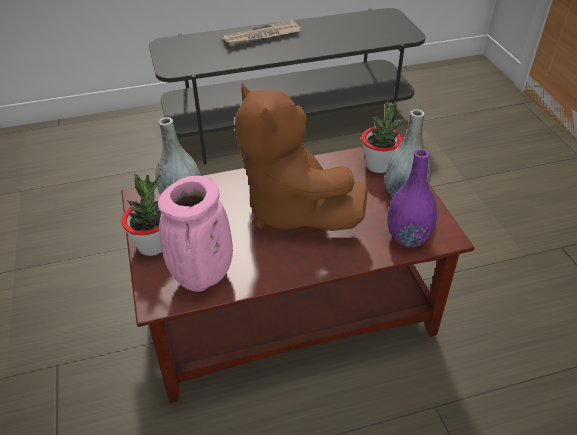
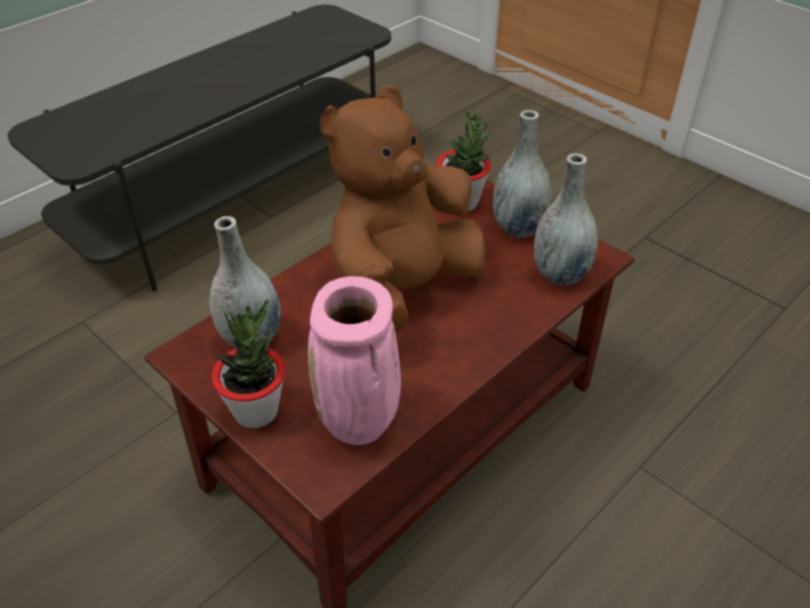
camera: 30 degrees left, 0 degrees up
(262, 36) = (176, 83): newspaper -> none
(291, 209) = (401, 292): brown plush toy -> brown plush toy turned 105 degrees clockwise
(407, 237) = (560, 274): purple vase -> grey vase

